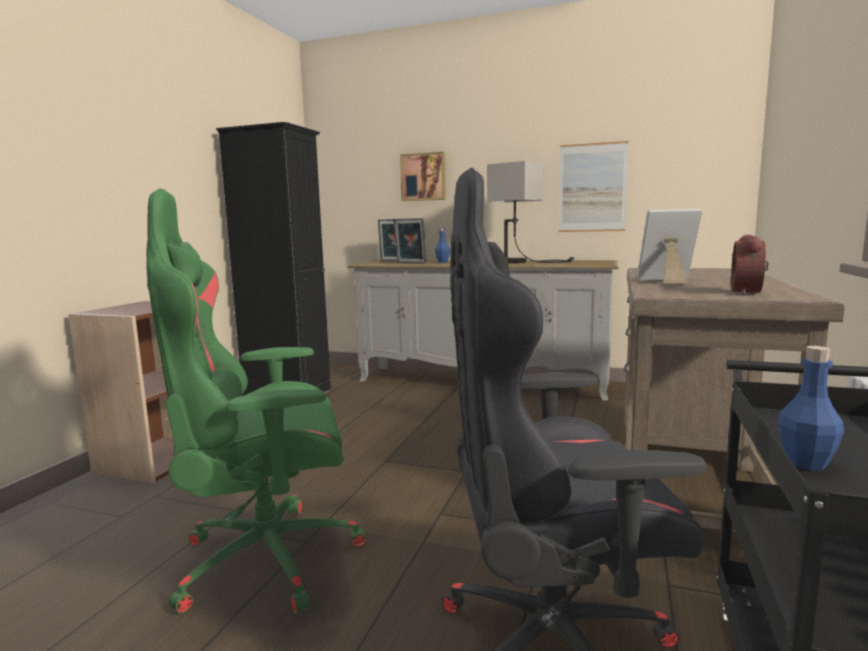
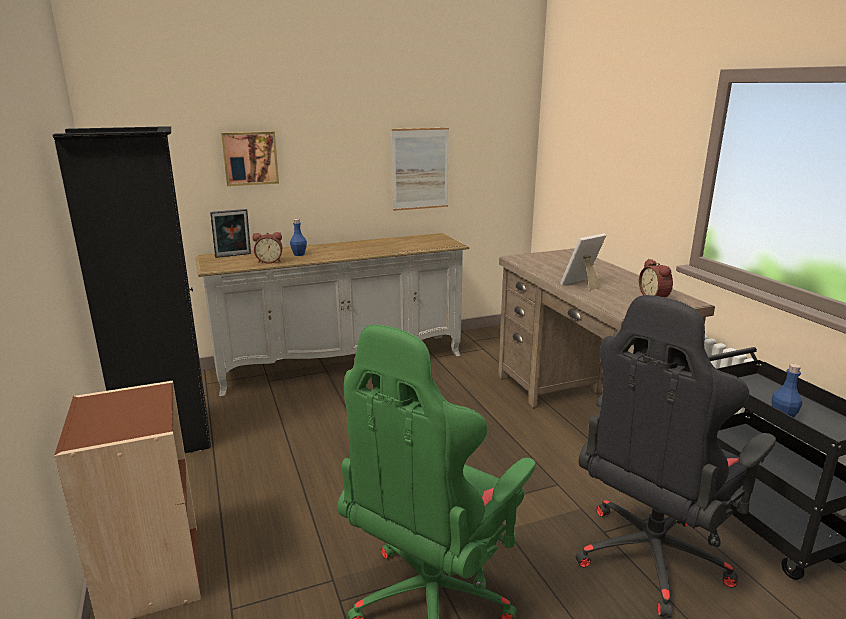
camera: 40 degrees left, 10 degrees up
(410, 263) = (269, 261): picture frame -> alarm clock
(530, 262) = (386, 246): table lamp -> none

